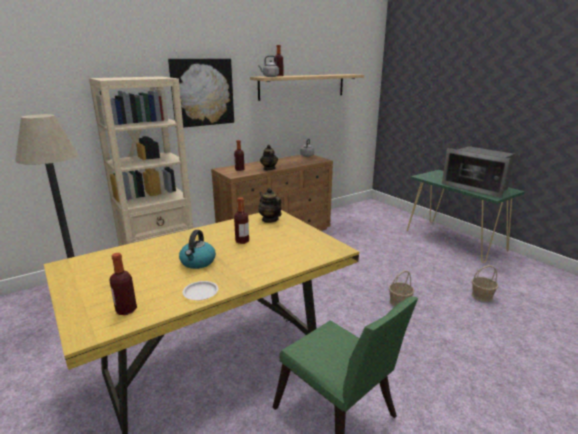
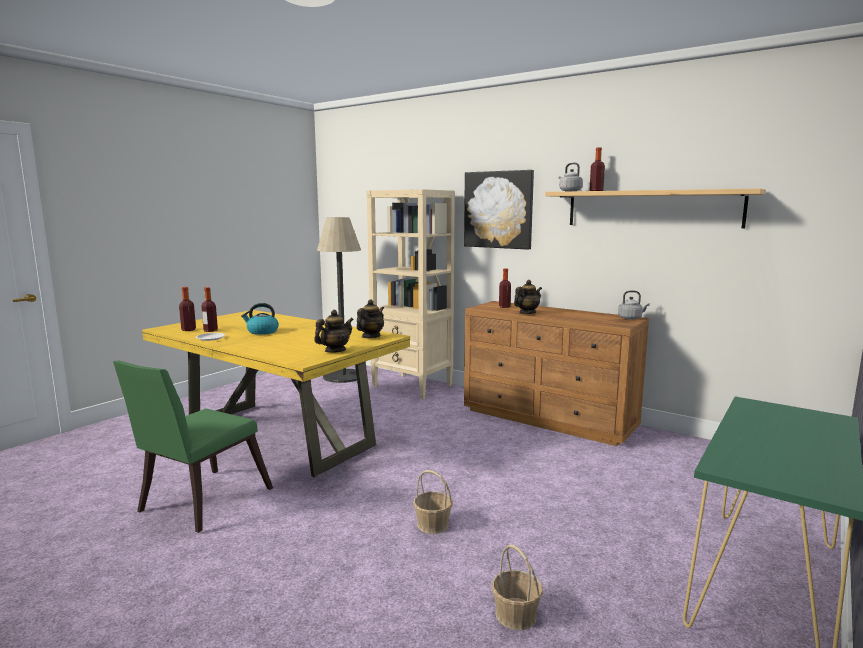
camera: 70 degrees right, 10 degrees down
(242, 241) = (310, 335): bottle -> bottle (210, 330)
(309, 236) = (335, 351): none -> teapot
(477, 187) = (773, 452): microwave -> none

